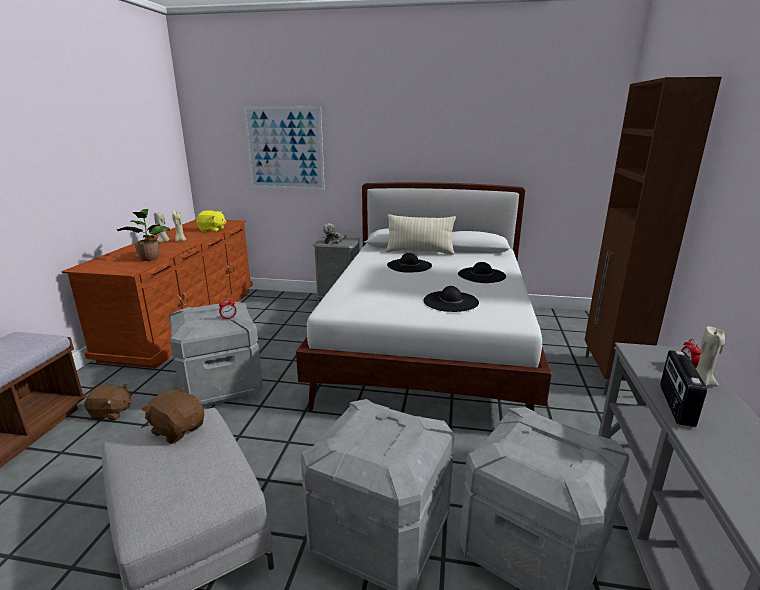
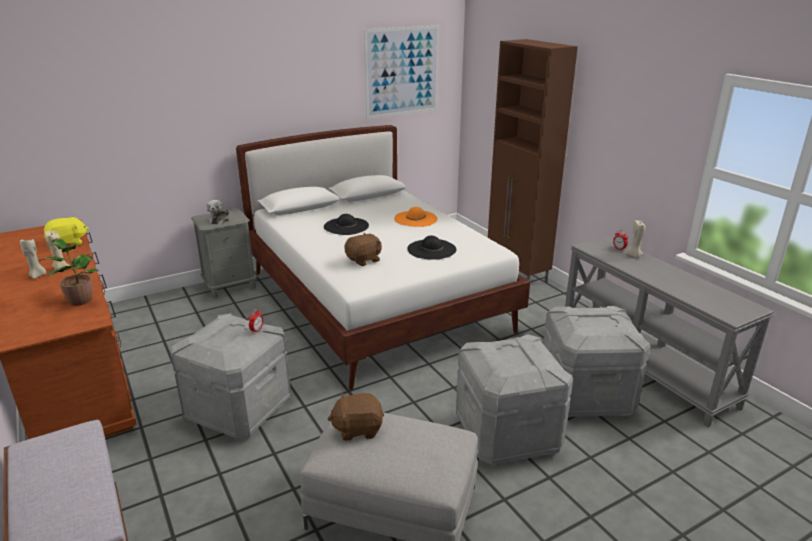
camera: 40 degrees left, 5 degrees up
(111, 413) = (162, 484): brown plush toy -> brown plush toy (364, 260)
(284, 148) = (126, 118): picture -> picture (402, 71)
(420, 252) = (329, 209): beige pillow -> none
(481, 275) = (415, 219): black hat -> orange hat
(675, 405) = (638, 272): radio -> none

